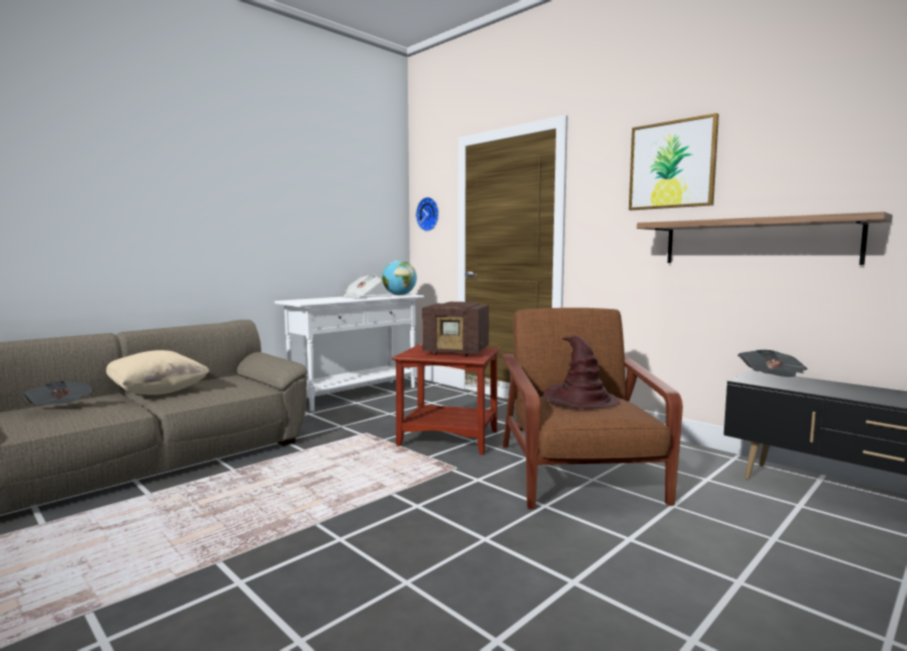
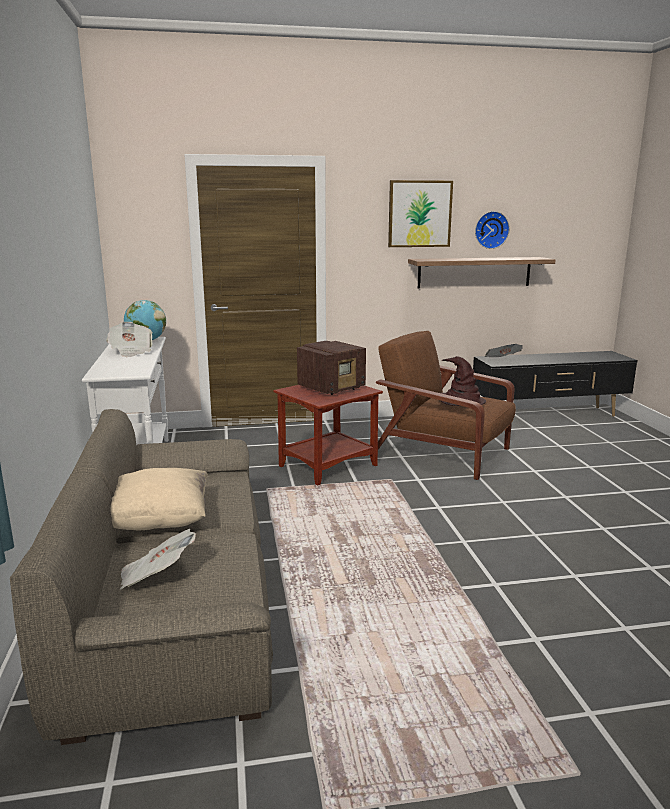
camera: 55 degrees left, 10 degrees up
(429, 214) = (140, 239): wall clock -> wall clock (491, 230)

